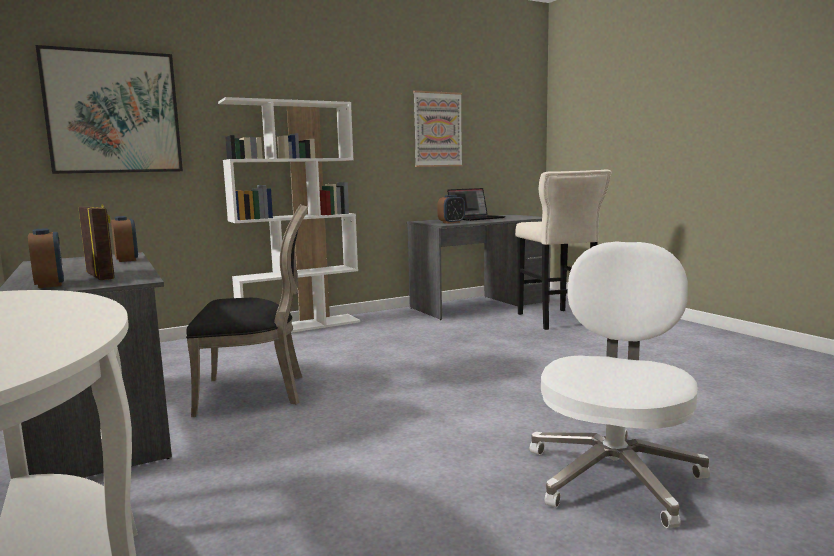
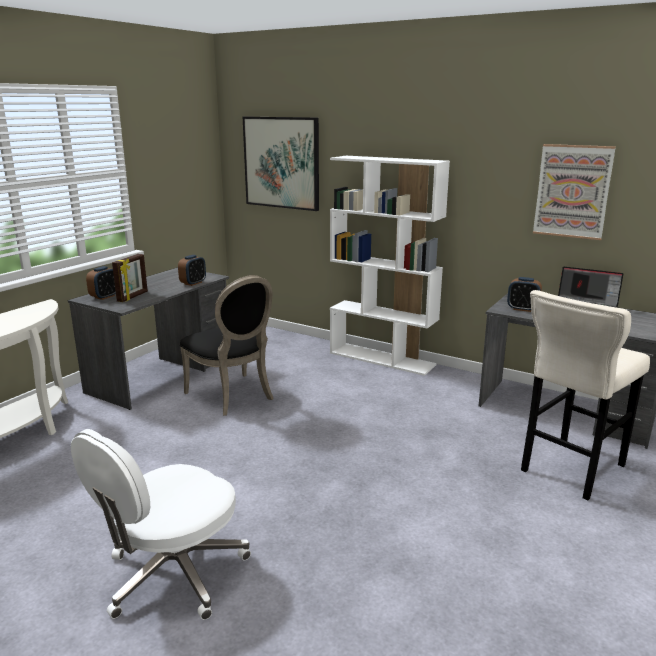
camera: 60 degrees right, 10 degrees up
(614, 474) = (173, 574): white office chair -> white office chair turned 135 degrees clockwise

